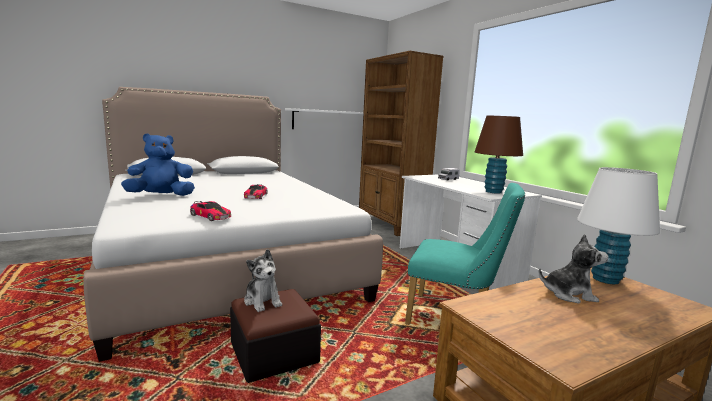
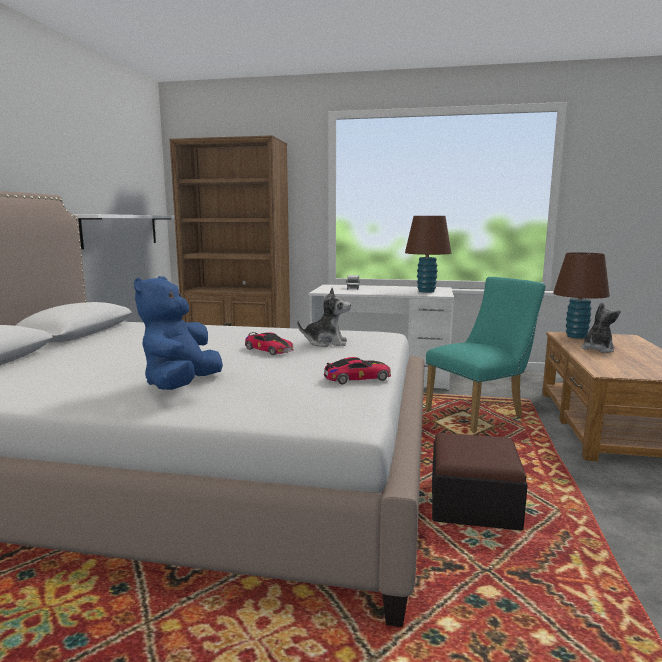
camera: 50 degrees left, 0 degrees up
(263, 301) = (464, 450): plush toy -> plush toy (326, 343)
(605, 279) = (576, 336): white table lamp -> brown table lamp

